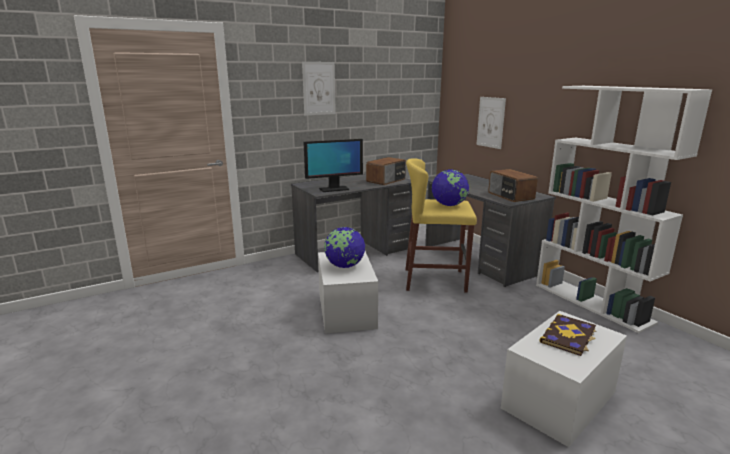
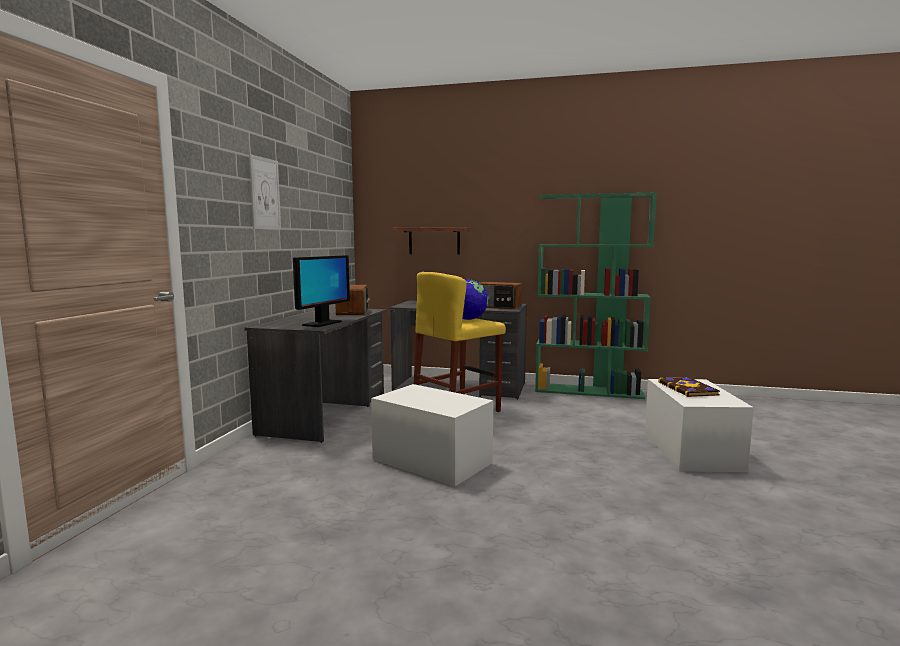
camera: 45 degrees left, 10 degrees down
(344, 266) = (432, 399): globe -> none
(490, 122) = (434, 241): picture -> shelf
(592, 303) = (589, 391): white bookcase -> green bookcase

